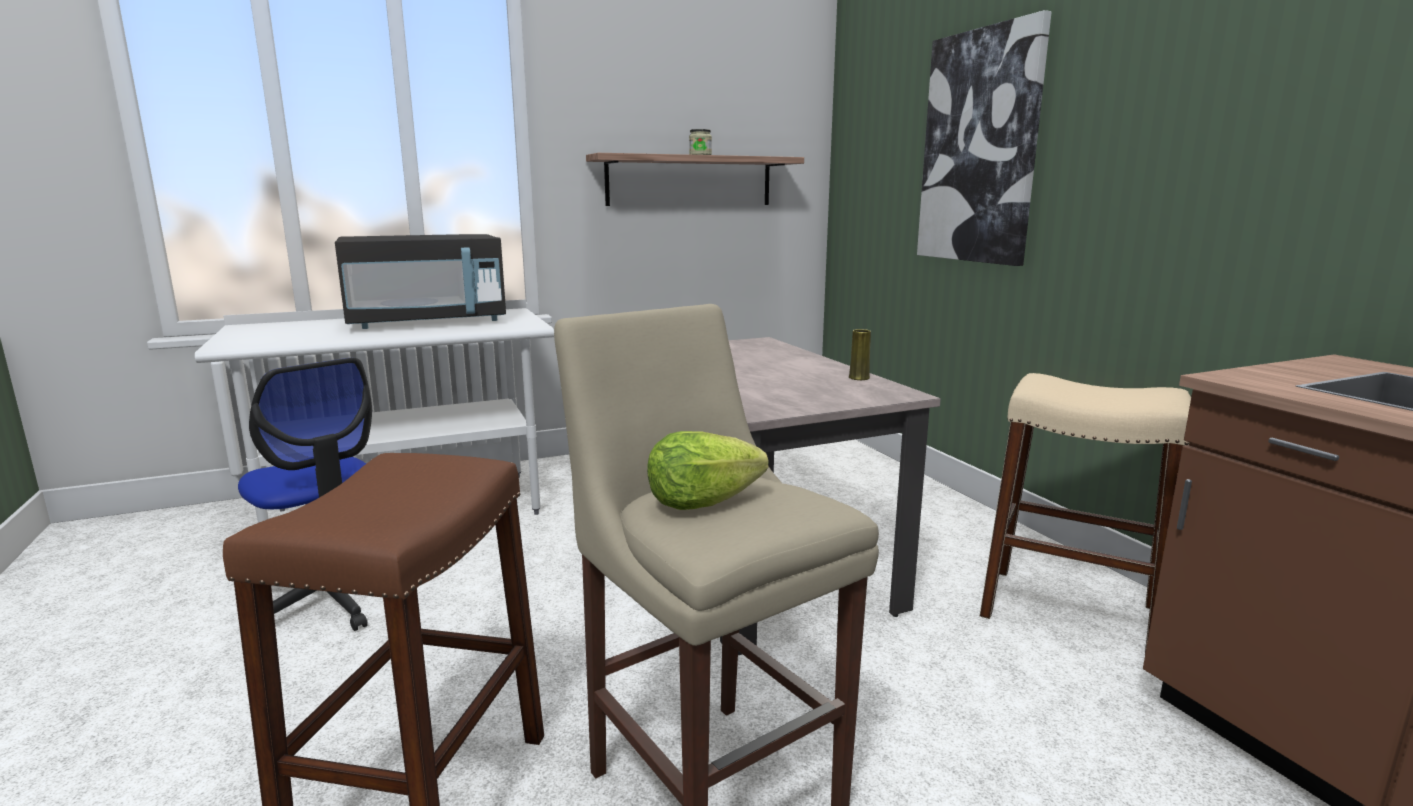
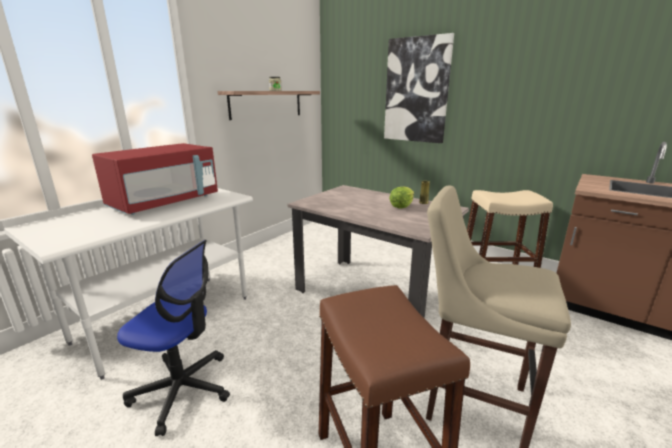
camera: 30 degrees left, 5 degrees up
(427, 322) = (165, 203): black microwave -> red microwave
(701, 502) = (505, 283): lettuce -> lettuce (401, 206)

